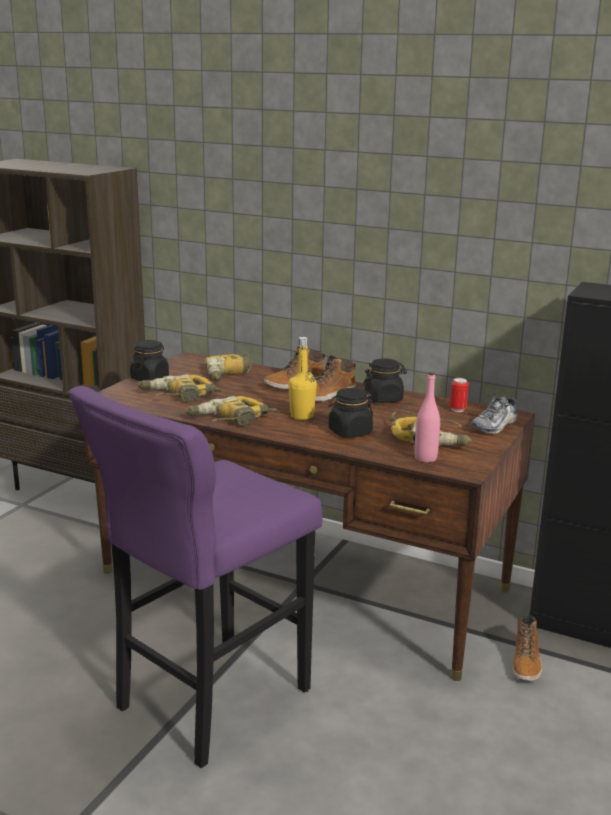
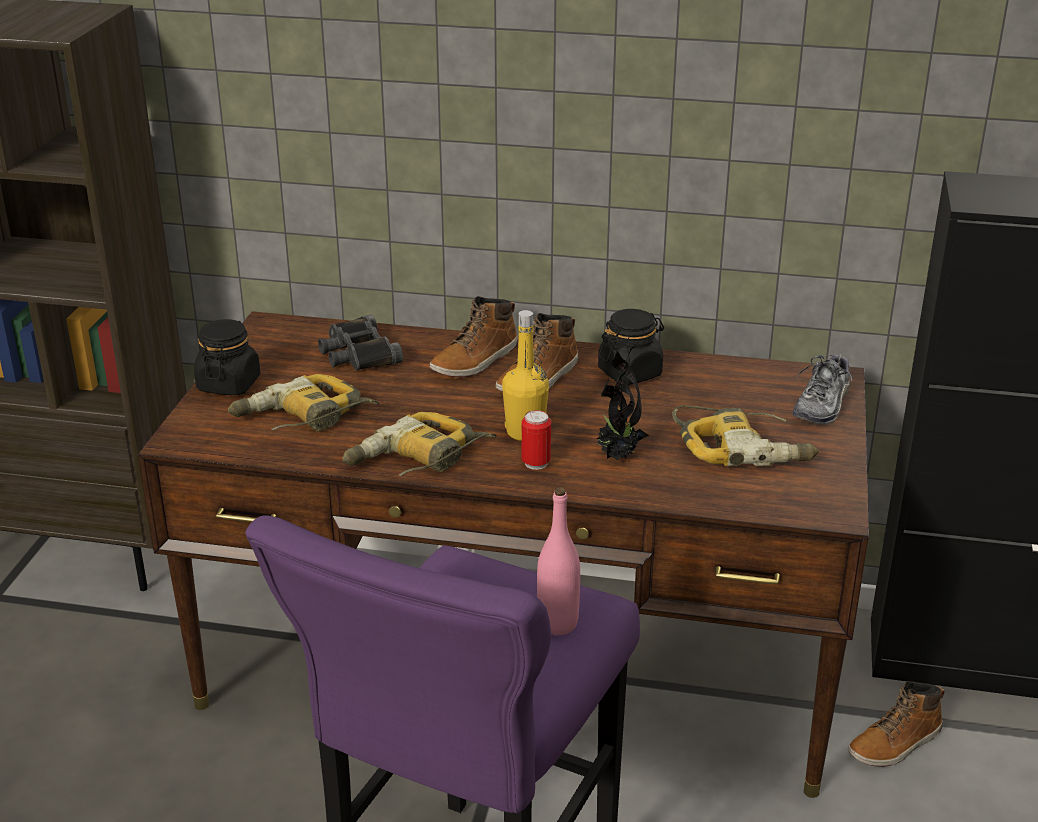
camera: 15 degrees left, 10 degrees up
(230, 374) = (358, 353): power drill -> black binoculars
(349, 432) = (618, 456): black jar -> potted plant
(425, 458) = (761, 494): pink bottle -> pink bottle (557, 623)
(457, 409) = (751, 379): can -> can (536, 463)
(526, 663) = (895, 744): boot -> boot turned 60 degrees clockwise

